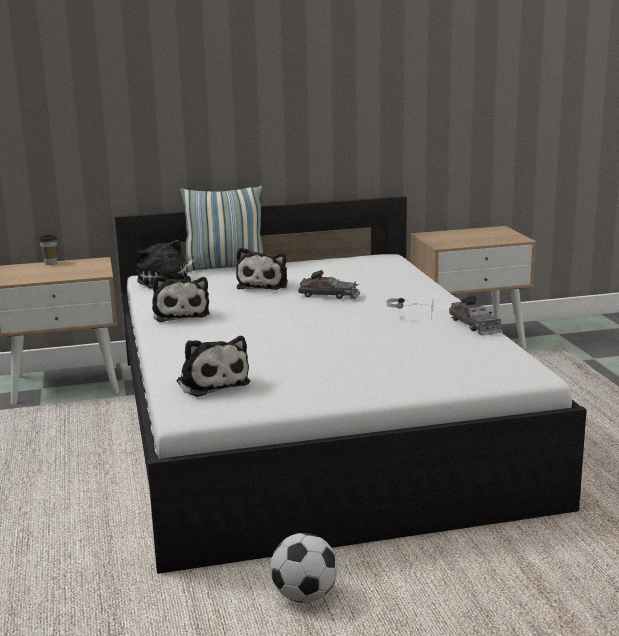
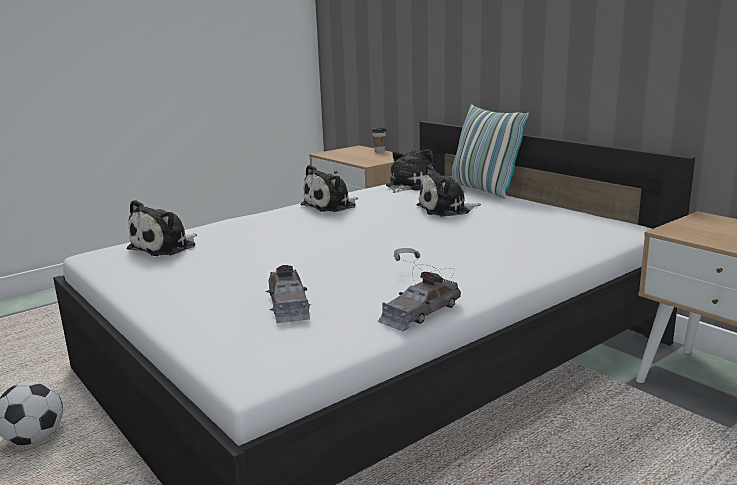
camera: 65 degrees right, 0 degrees up
(329, 295) = (444, 234): grey toy car -> grey toy car (288, 304)

